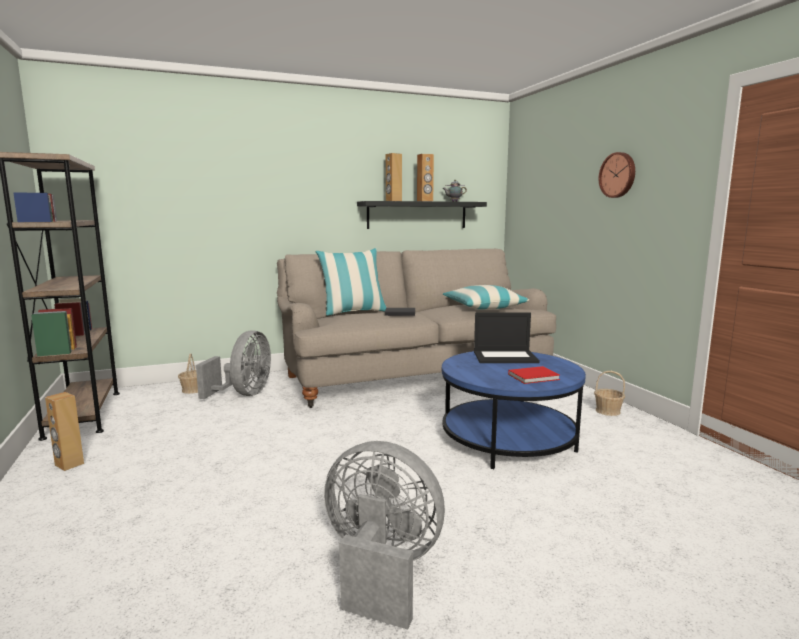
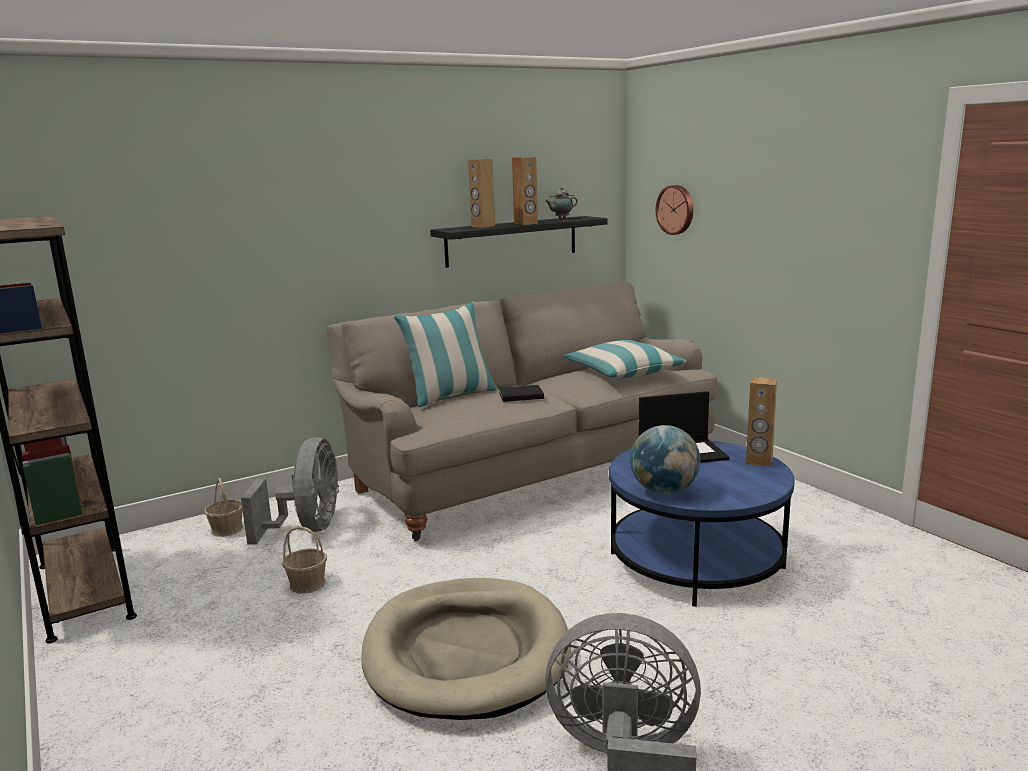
camera: 10 degrees left, 5 degrees up
(69, 464) = (123, 676): brown speaker -> brown speaker (759, 461)
(304, 478) = (466, 653): none -> beige dog bed
(476, 376) = (664, 491): none -> globe
(535, 377) = (736, 485): red book -> none
(607, 411) = (798, 502): basket -> basket (307, 584)
(618, 175) = (798, 194): wall clock -> wall clock (676, 209)

